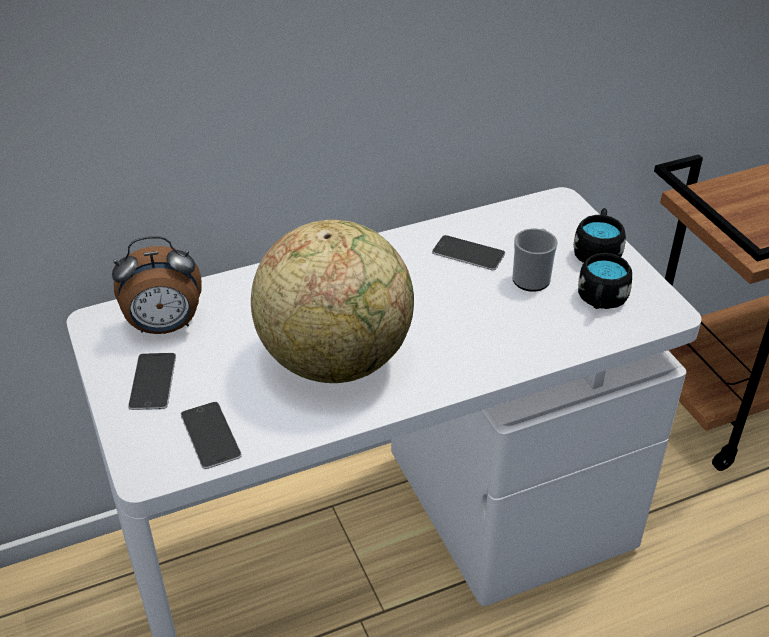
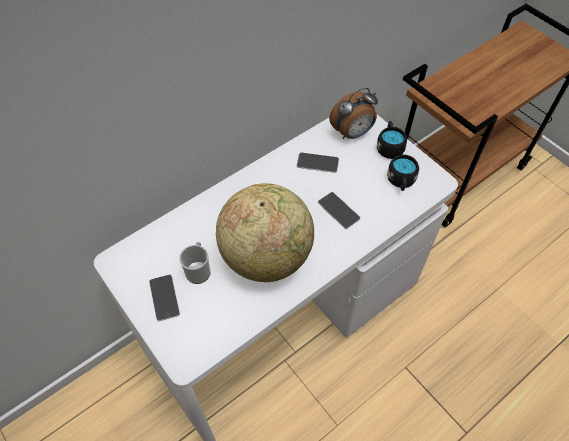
camera: 15 degrees left, 15 degrees up
(164, 327) = (157, 256): alarm clock -> alarm clock (352, 133)
(210, 435) = (212, 327): phone -> phone (338, 210)
(532, 277) = (359, 172): mug -> mug (198, 270)

